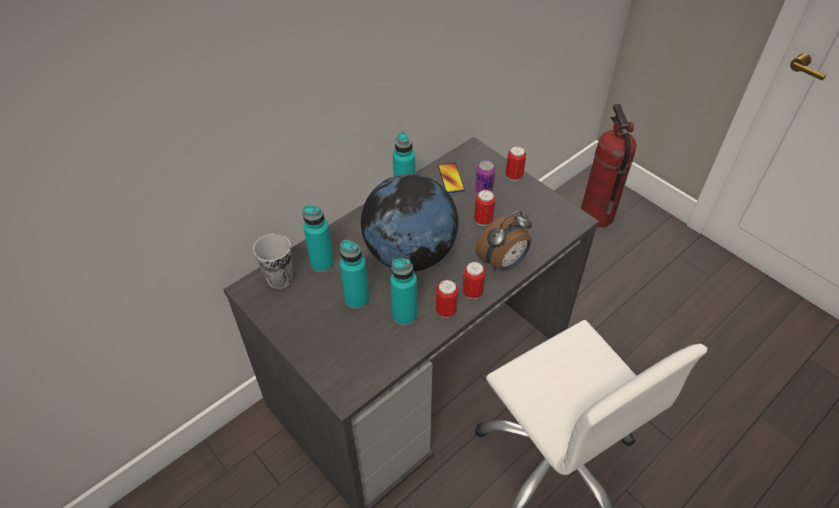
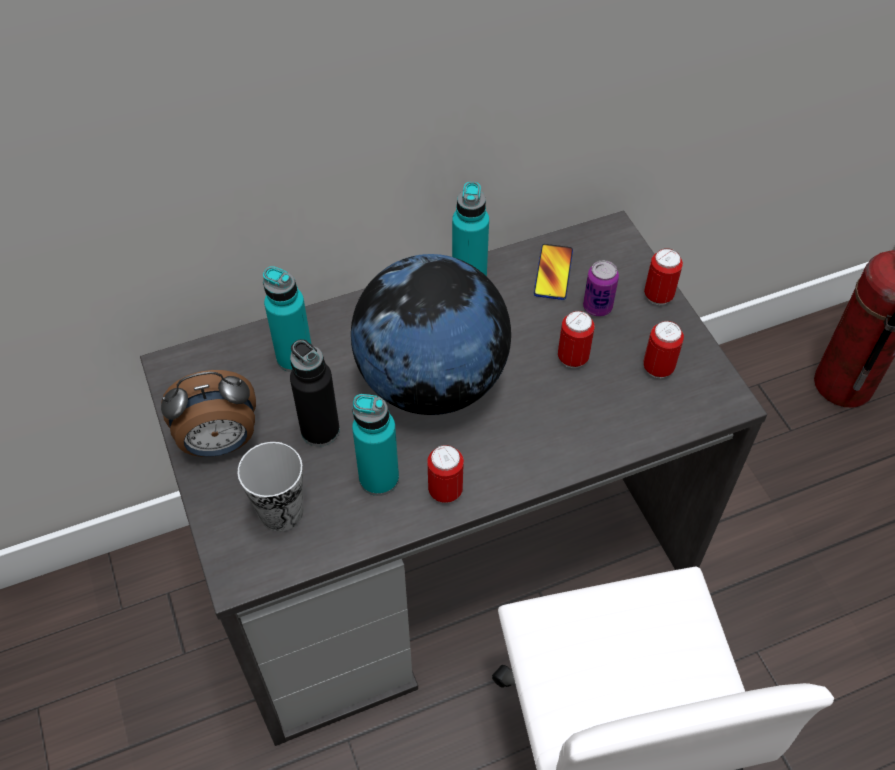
camera: 20 degrees right, 5 degrees up
(279, 278) = (224, 363): cup -> cup (281, 511)
(357, 299) = (320, 430): turquoise bottle -> black bottle
(472, 292) = (500, 474): can -> can (658, 368)
(503, 263) = (572, 439): alarm clock -> alarm clock (220, 443)

